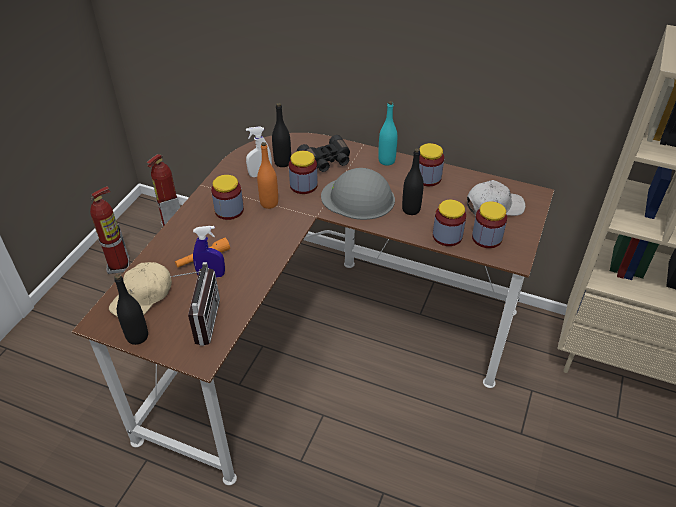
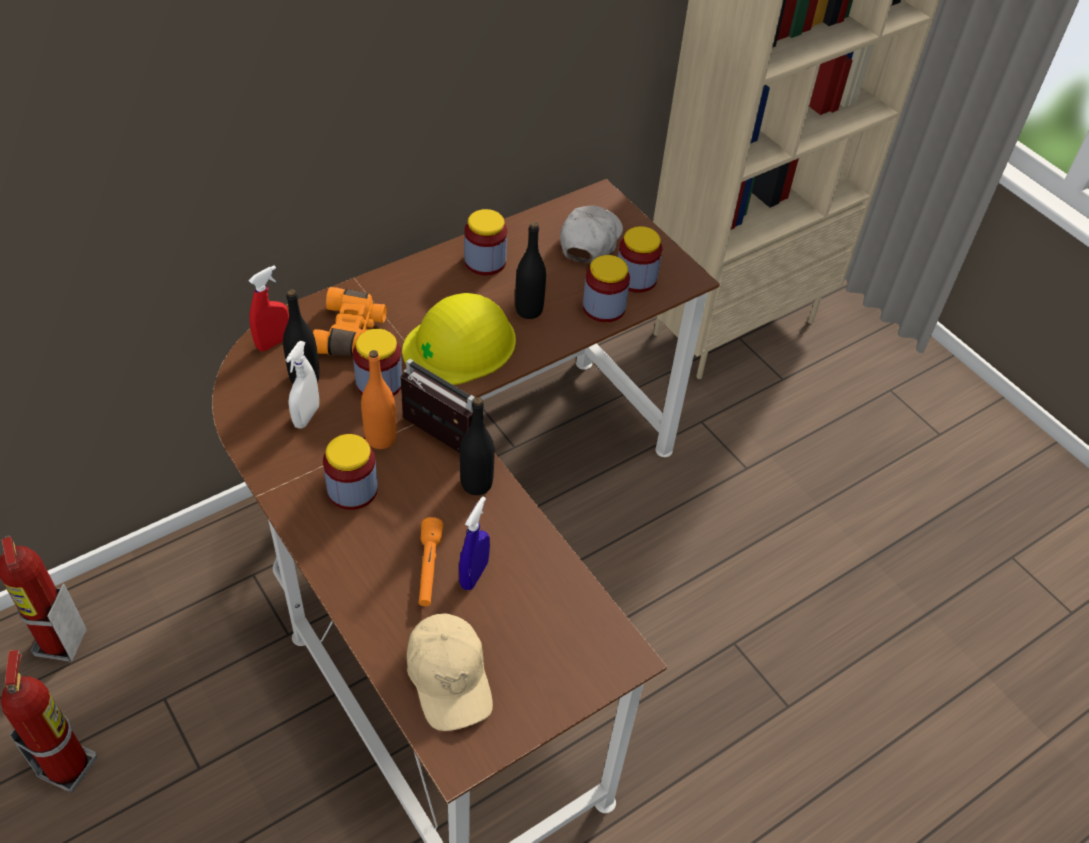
camera: 60 degrees left, 5 degrees up
(137, 336) = (526, 717): black bottle -> black bottle (476, 484)
(200, 321) = (552, 628): radio -> radio (433, 439)
(295, 143) = (273, 342): none -> red spray bottle
(326, 161) = (352, 333): black binoculars -> orange binoculars
(358, 198) = (460, 344): grey hard hat -> yellow hard hat
(386, 161) = (413, 277): turquoise bottle -> none

